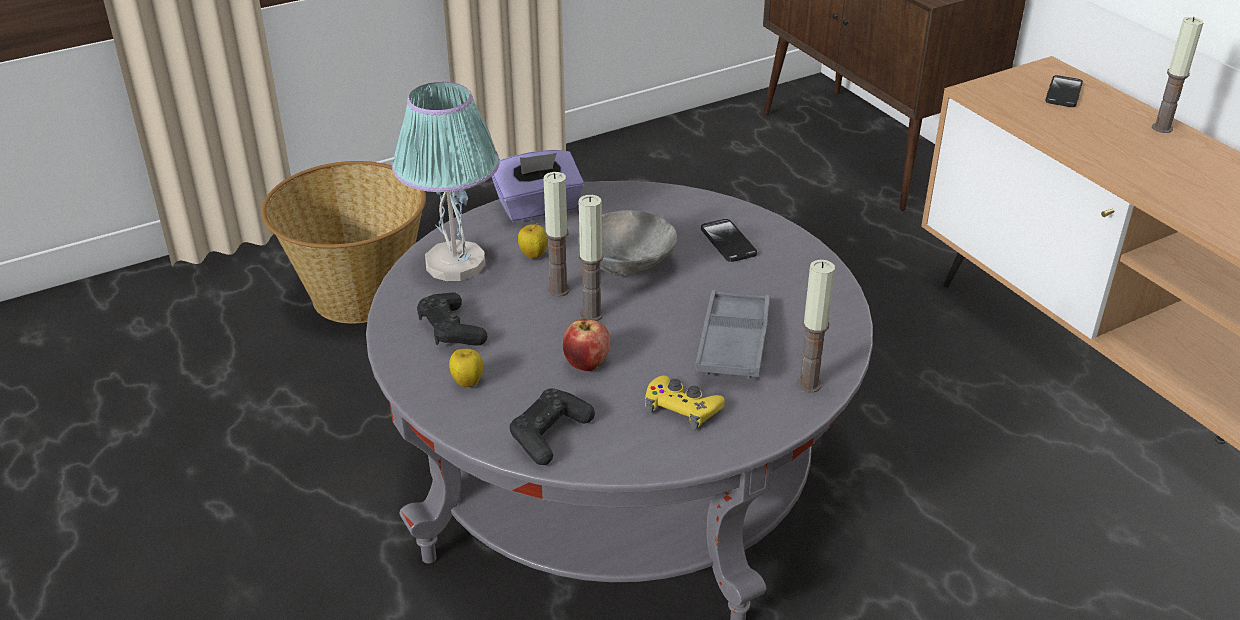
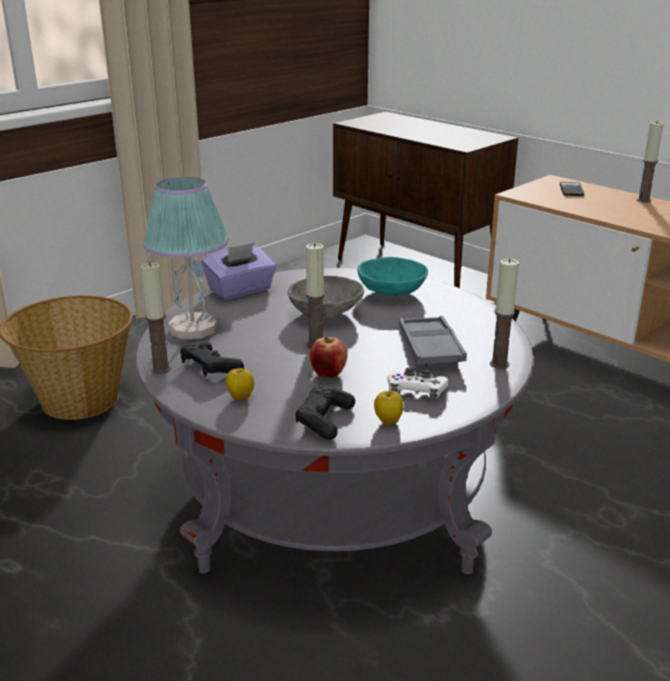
camera: 15 degrees left, 10 degrees down
(533, 255) = (251, 316): apple -> apple (388, 421)
(558, 290) = (282, 334): candle -> candle (160, 369)
(682, 408) = (416, 390): yellow game controller -> white game controller
(728, 242) = (391, 293): phone -> turquoise bowl

